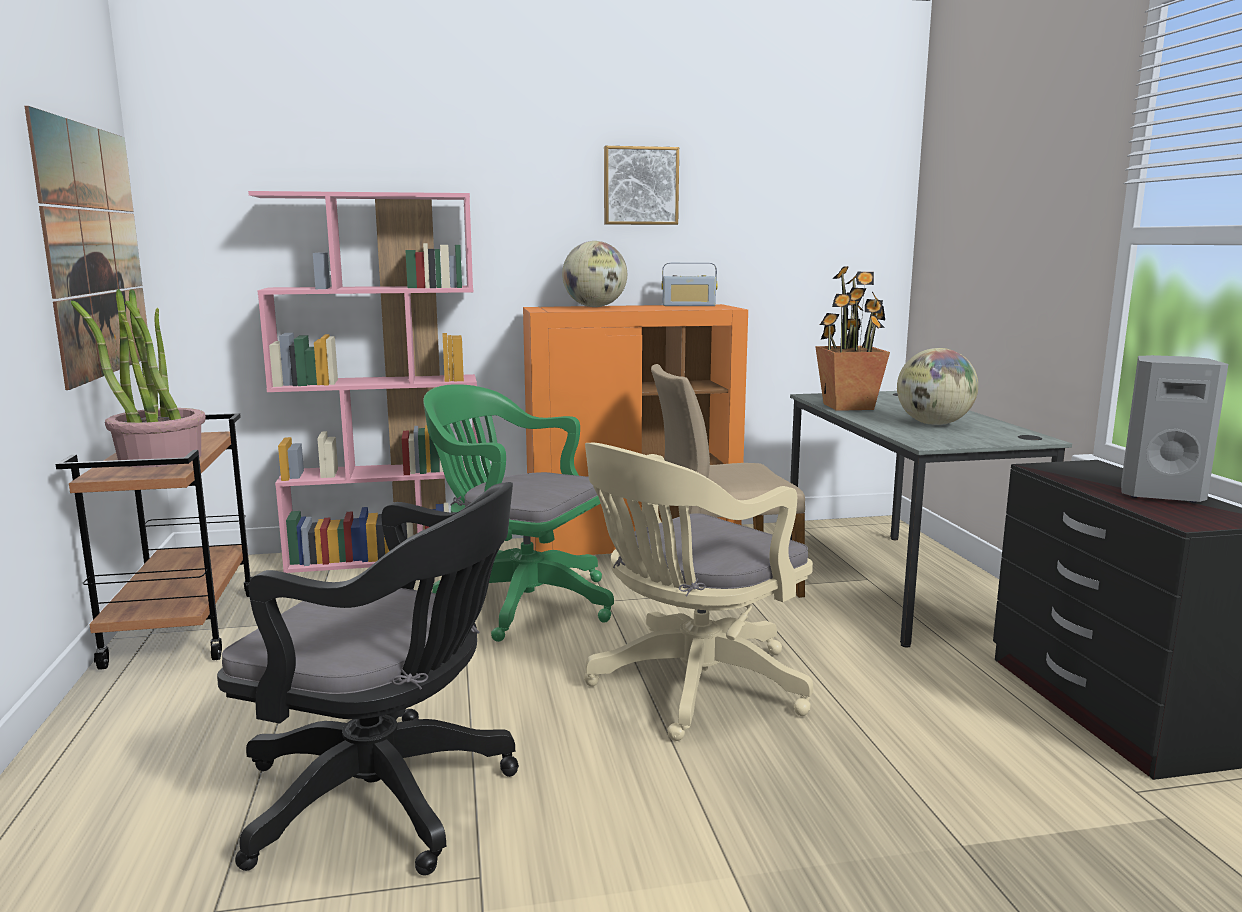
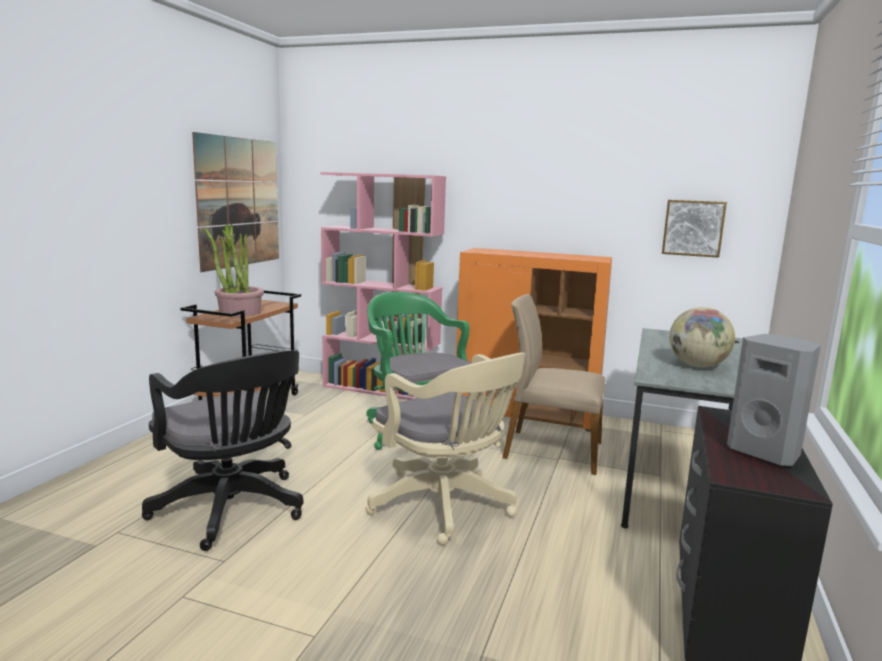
camera: 30 degrees right, 0 degrees up
(595, 307) = (514, 251): globe -> none
(640, 186) = (559, 171): picture -> picture (693, 228)
(689, 305) = (580, 256): radio -> none
(691, 688) = (446, 507): beige office chair -> beige office chair turned 120 degrees counterclockwise
(849, 406) = (663, 343): potted plant -> none

